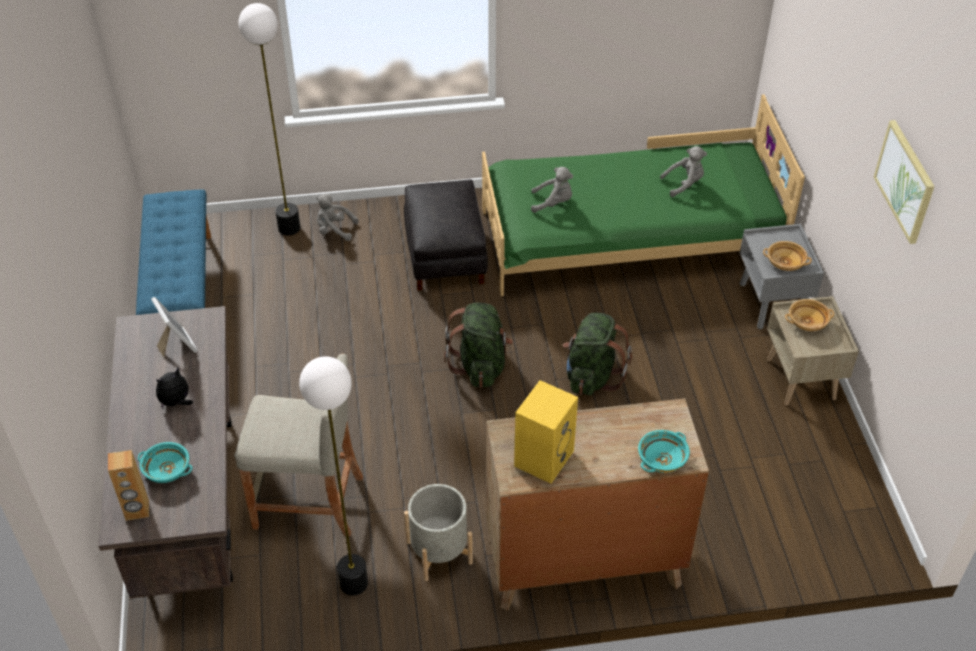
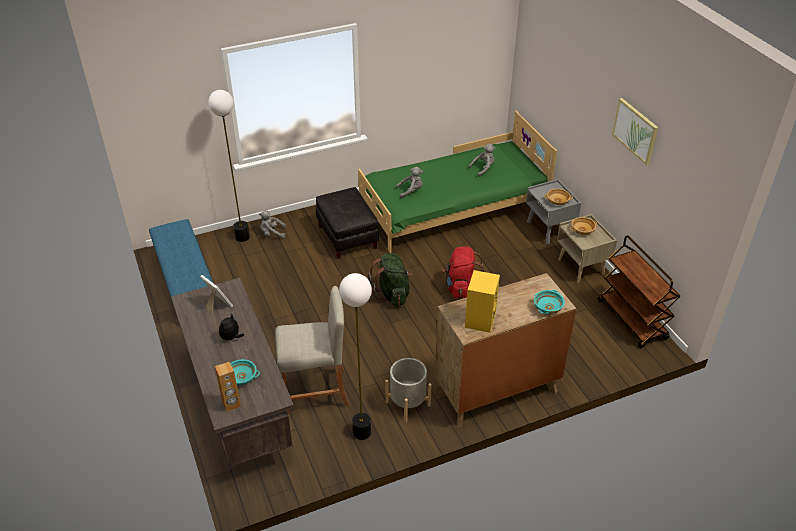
camera: 15 degrees left, 5 degrees down
(592, 376) = (461, 287): green backpack -> red backpack
(852, 489) = (632, 320): none -> brown cart

